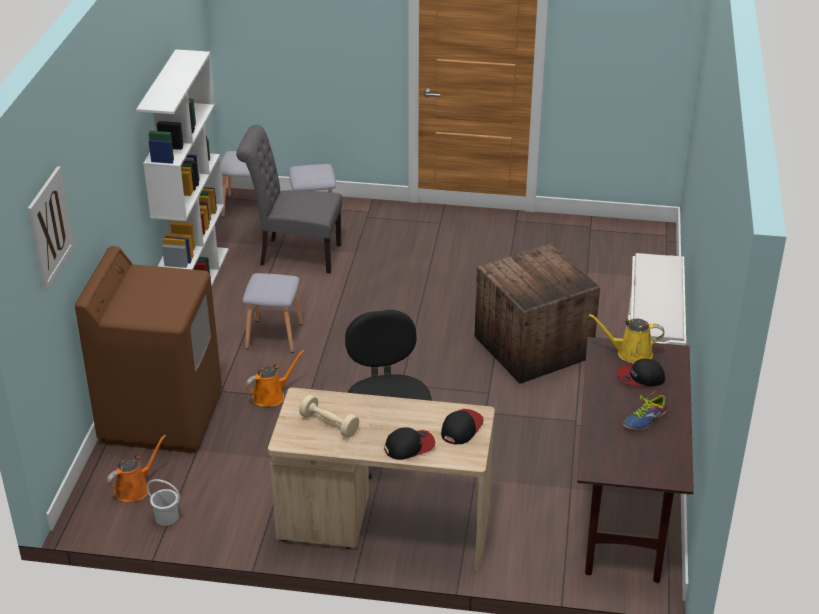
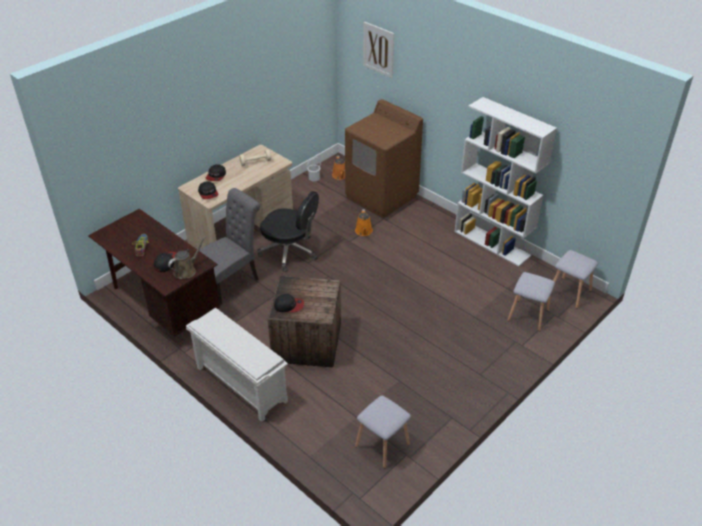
camera: 125 degrees right, 5 degrees up
(274, 335) = (414, 251): grey stool -> grey stool (383, 445)
(295, 254) = (492, 290): grey chair -> grey chair (231, 281)
(563, 280) = (289, 306): none -> cap
(630, 353) = (186, 270): yellow watering can -> brown watering can

